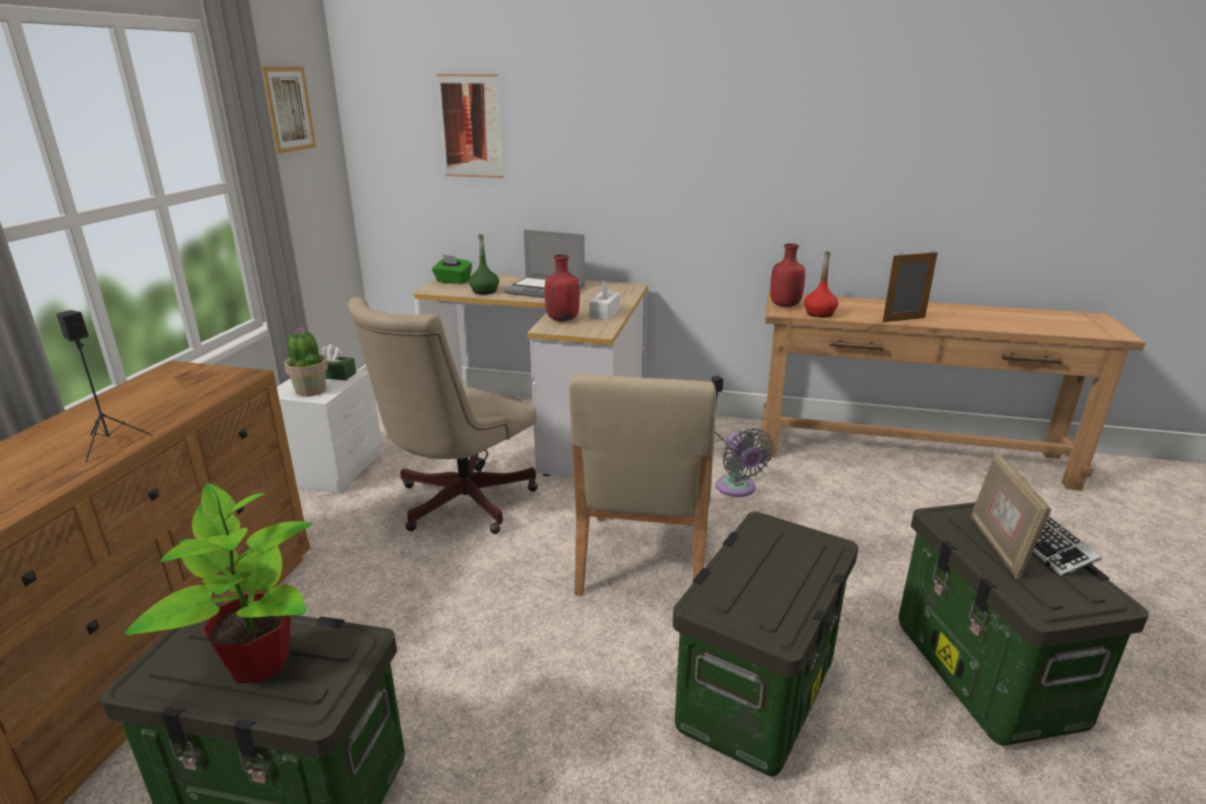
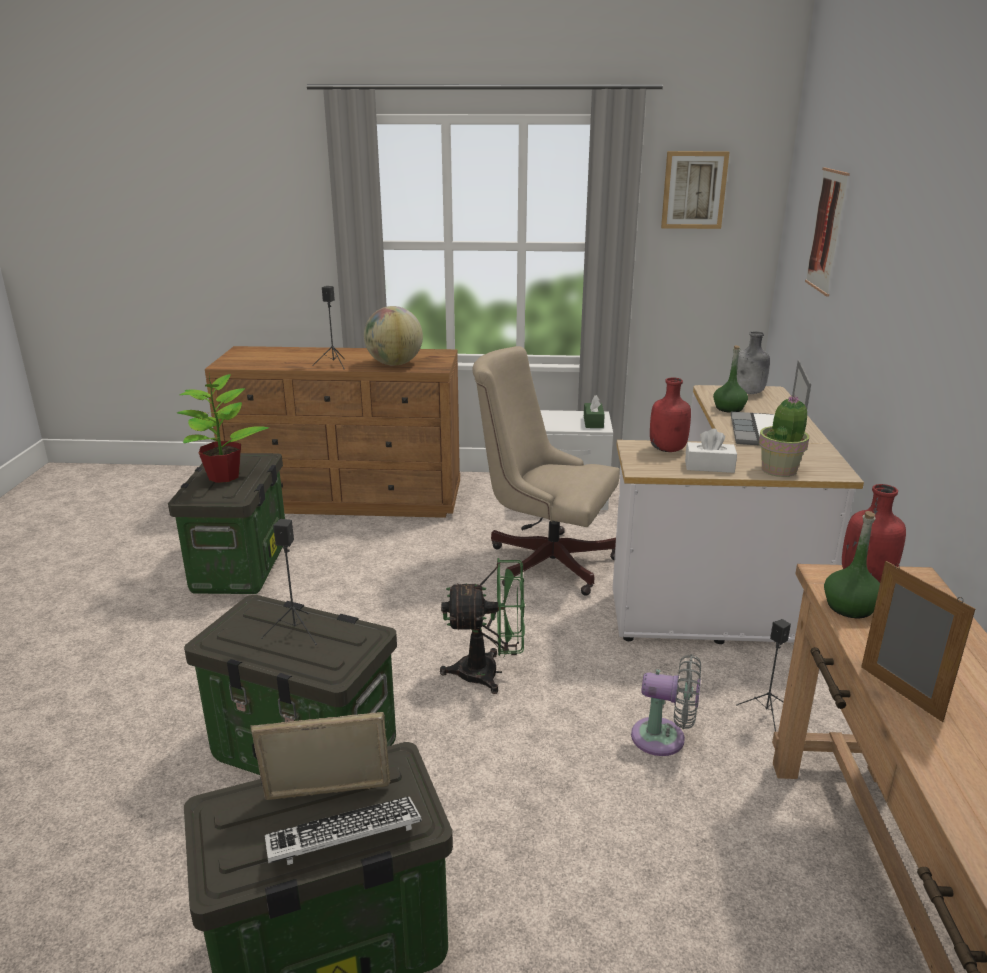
camera: 80 degrees right, 0 degrees up
(182, 399) = (394, 364): none -> globe
(311, 390) = (559, 421): potted plant -> potted plant (779, 470)
(453, 281) = (749, 392): green tissue box -> grey bottle
(642, 560) = (489, 673): beige chair -> green fan
(737, 489) = (664, 738): grey fan -> grey fan turned 135 degrees counterclockwise
(765, 568) = (296, 632): none -> black speaker
(819, 314) = (850, 607): red bottle -> green bottle

